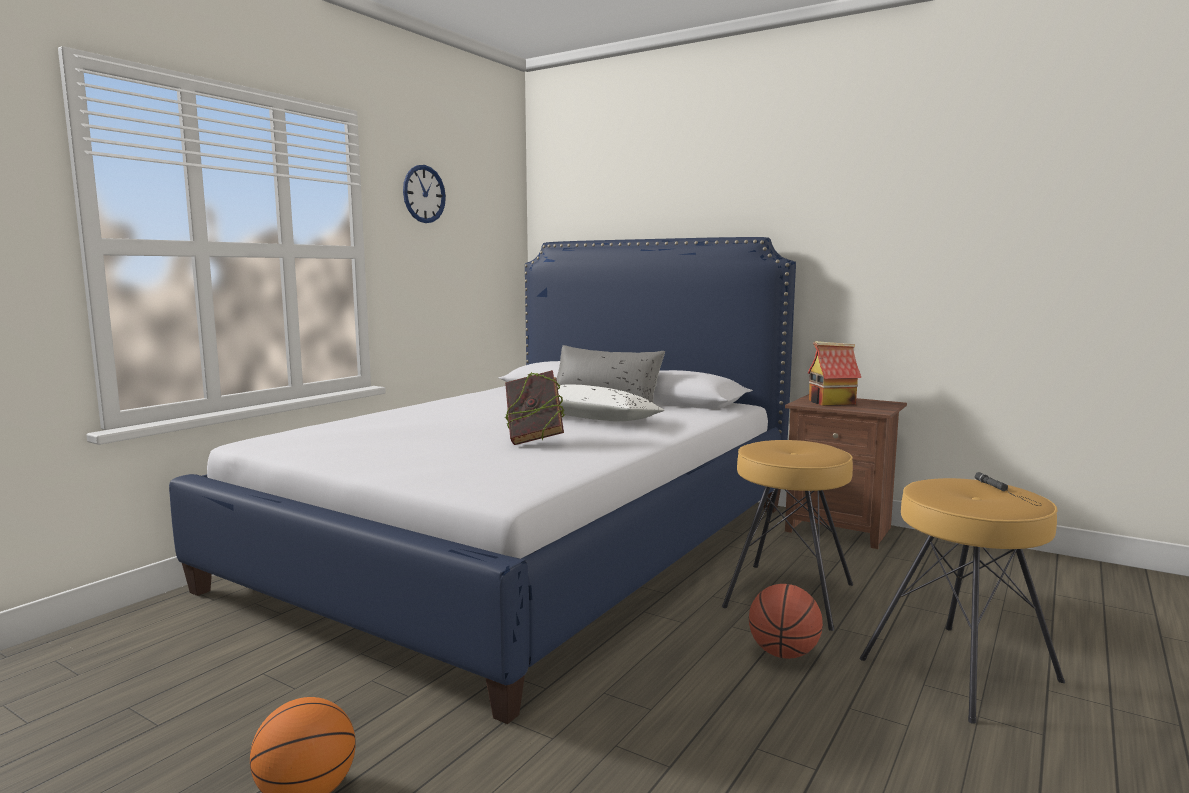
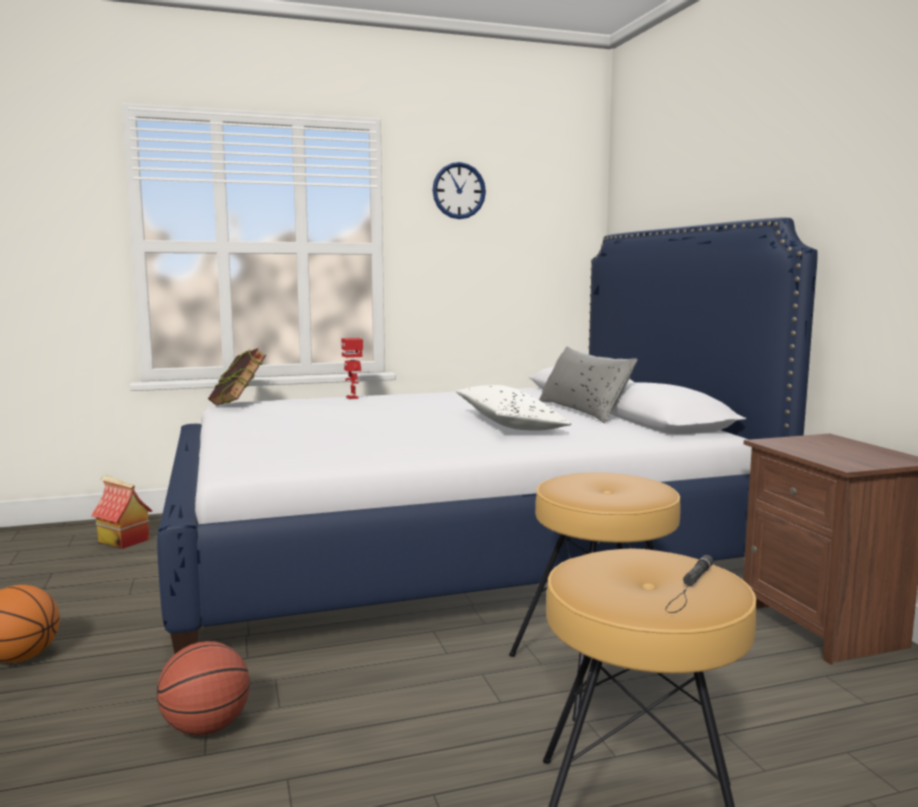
camera: 40 degrees right, 0 degrees up
(374, 416) = (353, 397): none -> toy robot
(534, 440) = (395, 433): book -> book (238, 405)
(783, 653) = (477, 718): basketball -> basketball (206, 727)
(831, 402) = (818, 446): toy house -> toy house (122, 541)

